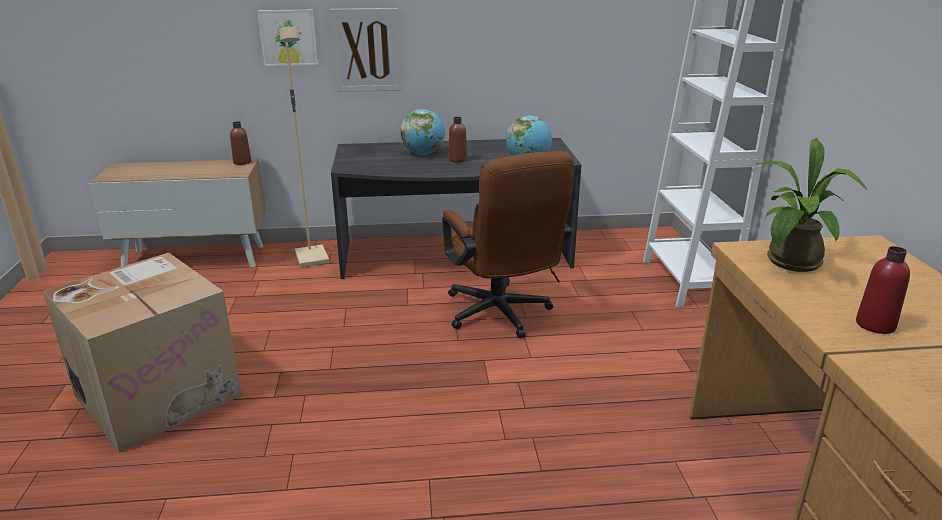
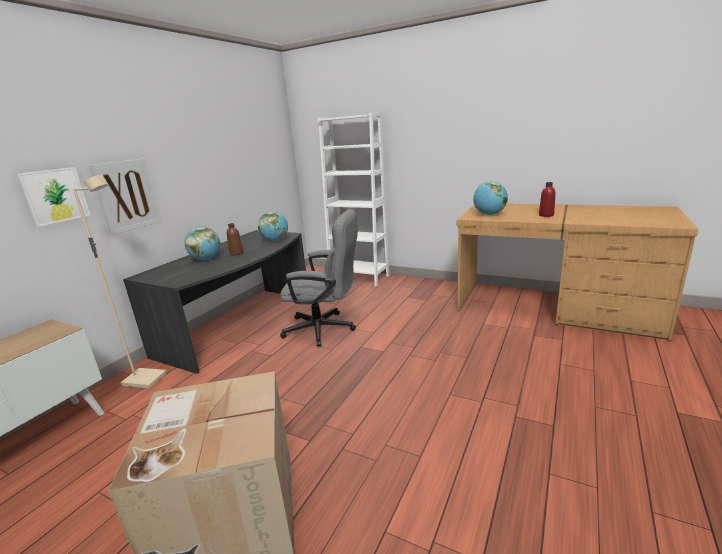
camera: 55 degrees left, 5 degrees down
(242, 162) = (42, 326): brown bottle -> none
(501, 316) = (326, 329): brown office chair -> grey office chair
(791, 264) = (489, 214): potted plant -> globe

